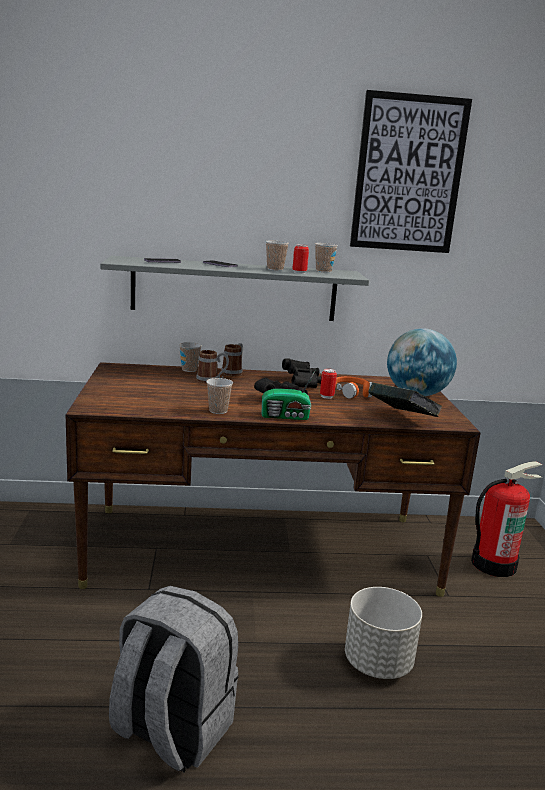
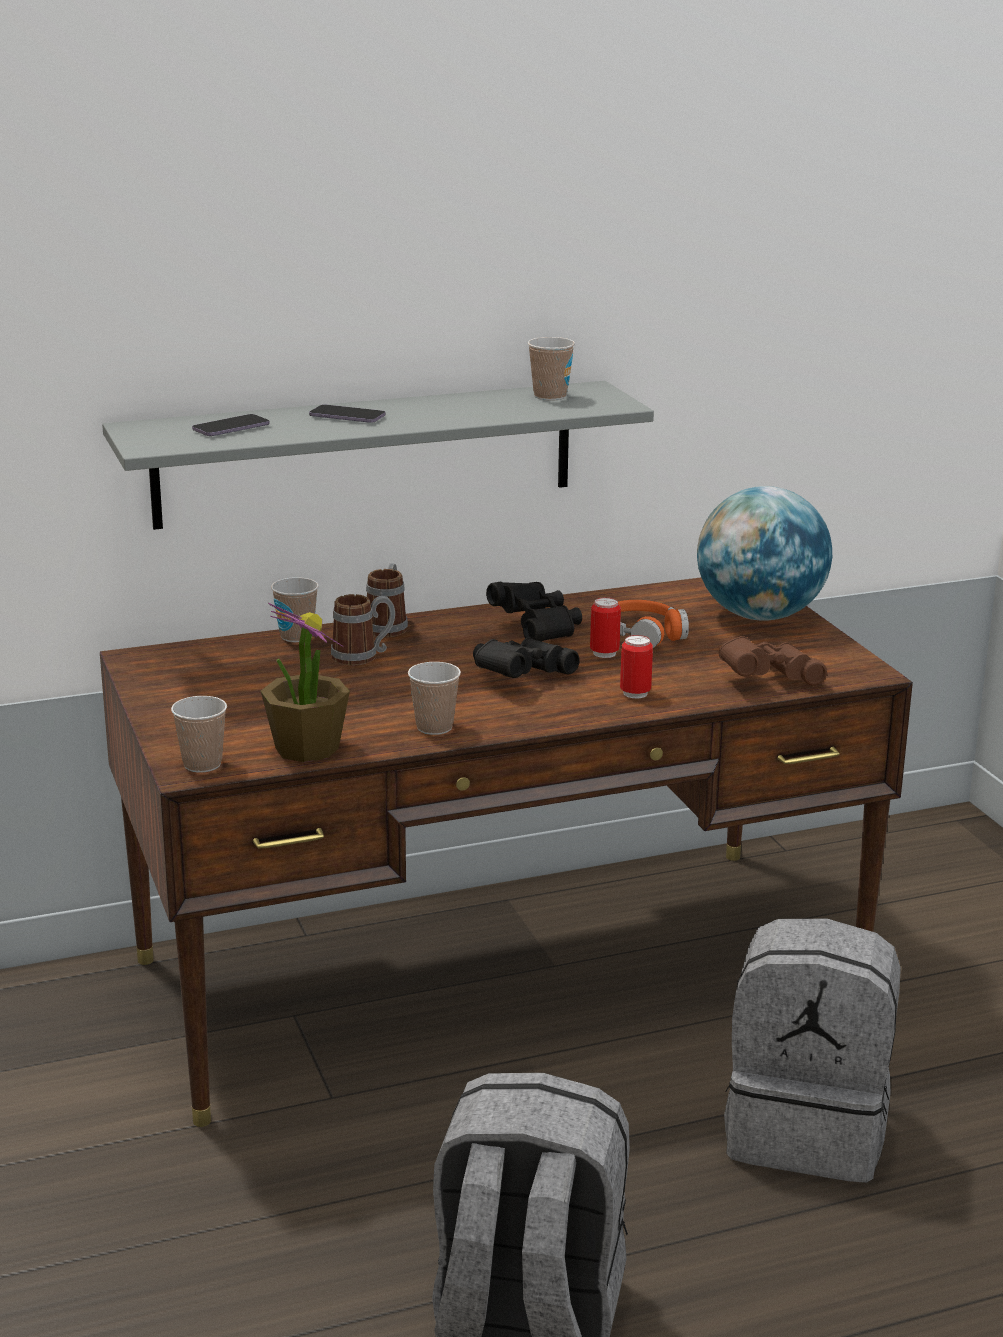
camera: 15 degrees left, 5 degrees up
(150, 409) = (306, 748): none -> potted plant
(275, 269) = (460, 410): cup -> cup (202, 764)
(286, 416) = (565, 715): radio -> none
(299, 273) = (515, 414): can -> can (635, 693)
(378, 663) = (808, 1130): grey planter -> grey backpack
(401, 419) = (766, 679): book -> brown binoculars
(408, 174) = (688, 177): picture -> none
(493, 564) = (928, 909): fire extinguisher -> none

